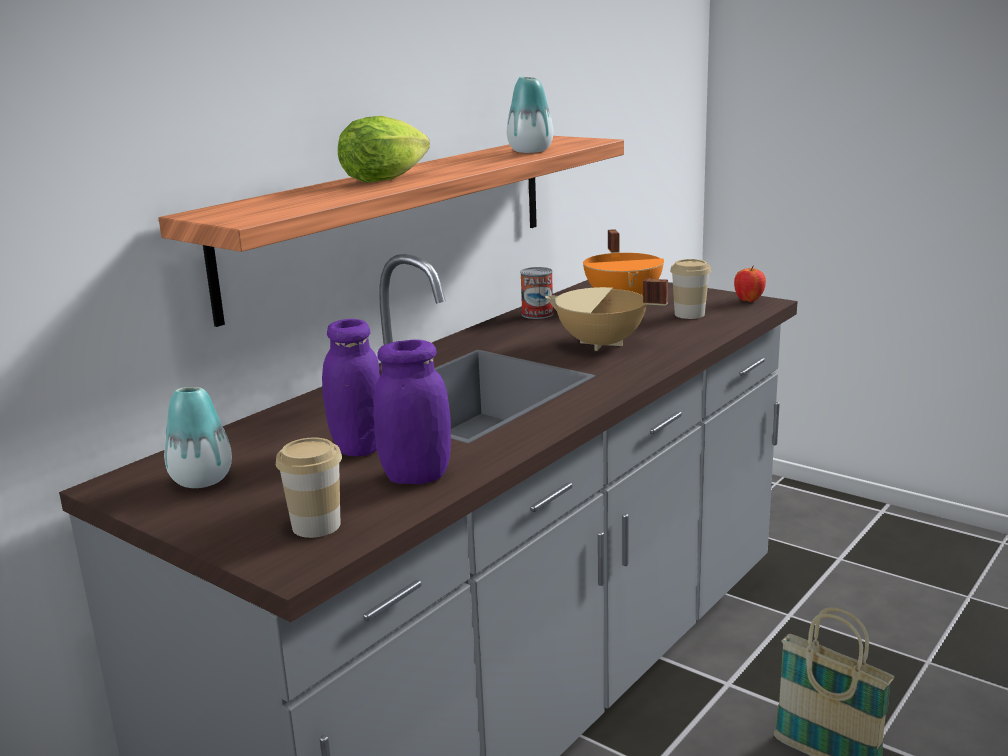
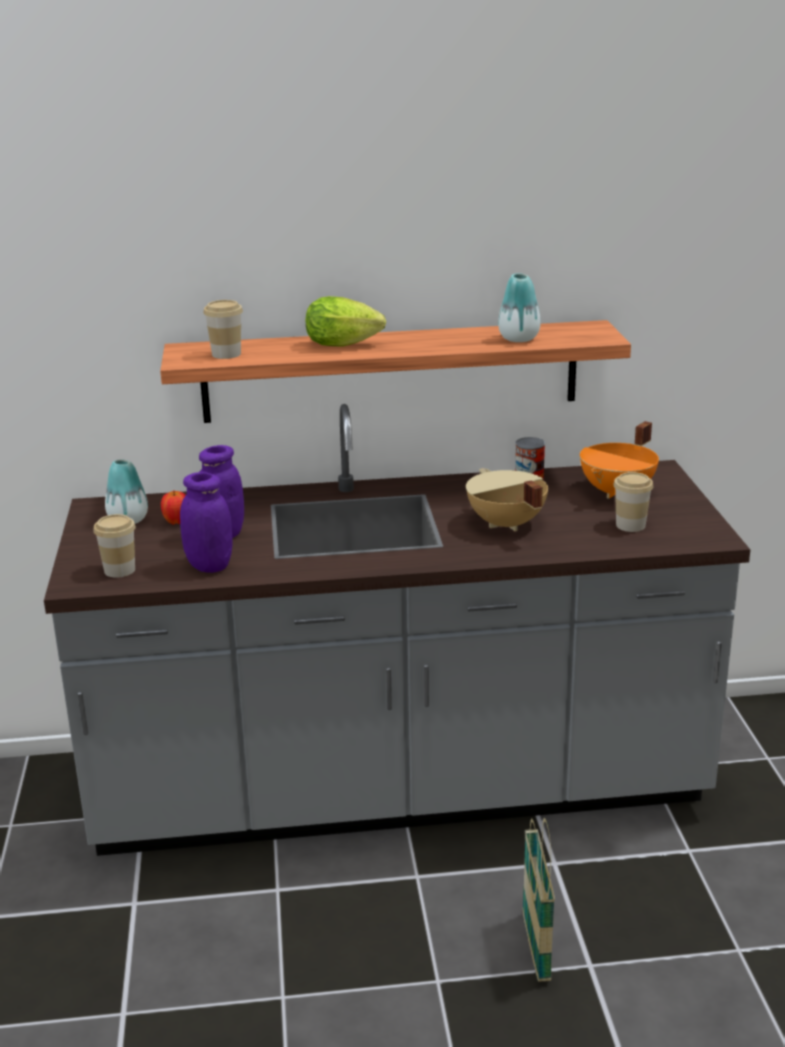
camera: 45 degrees right, 5 degrees up
(278, 206) = (226, 354): none -> cup
(749, 300) = (710, 532): apple -> apple (177, 522)

